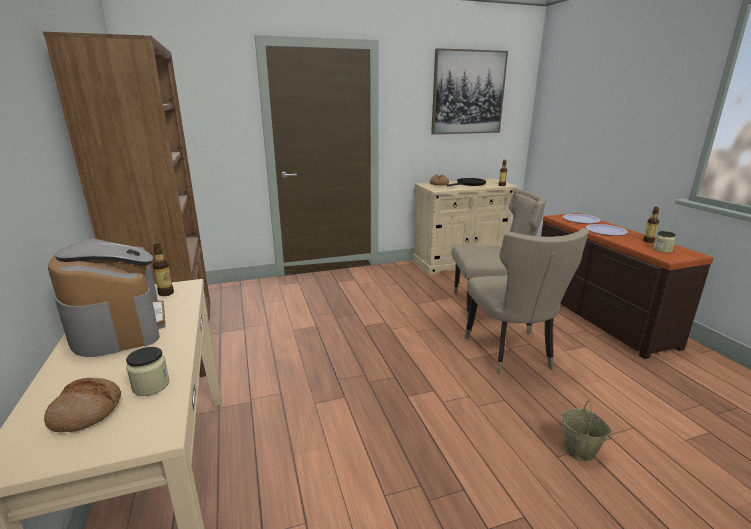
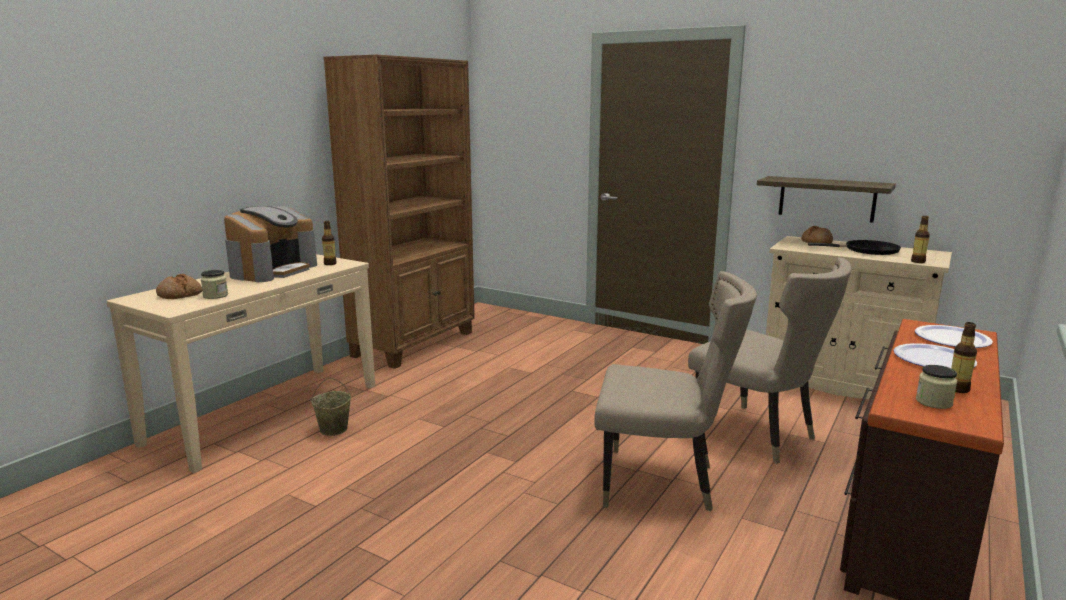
camera: 50 degrees right, 5 degrees down
(434, 157) = (826, 199): none -> shelf
(468, 93) = (902, 97): picture -> none
(511, 353) = (663, 483): beige chair -> beige chair turned 120 degrees counterclockwise
(579, 450) = (529, 573): beige bucket -> beige bucket (333, 430)

